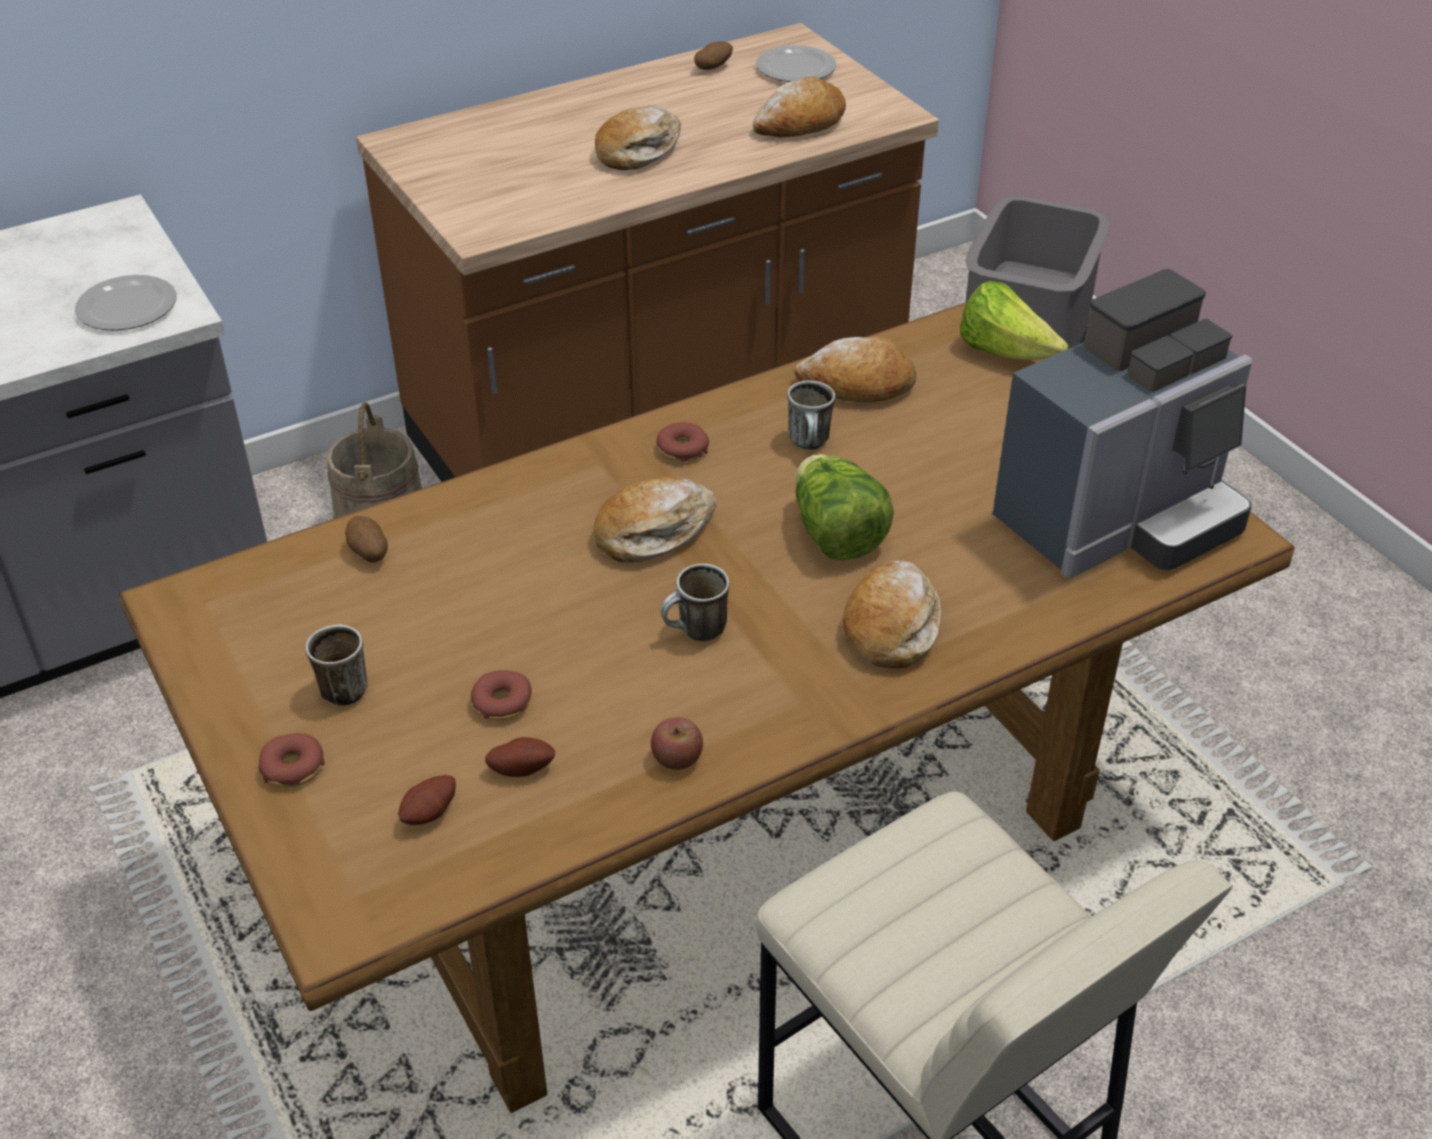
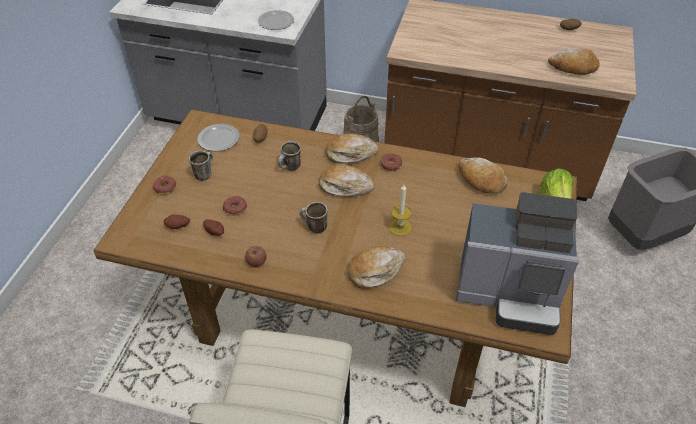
camera: 45 degrees right, 5 degrees up
(639, 150) = (496, 48): bread -> bread (350, 154)
(794, 68) = (602, 44): plate -> plate (218, 138)
(811, 445) = (434, 191): mug -> mug (290, 168)
(835, 535) = (400, 227): lettuce -> candle

